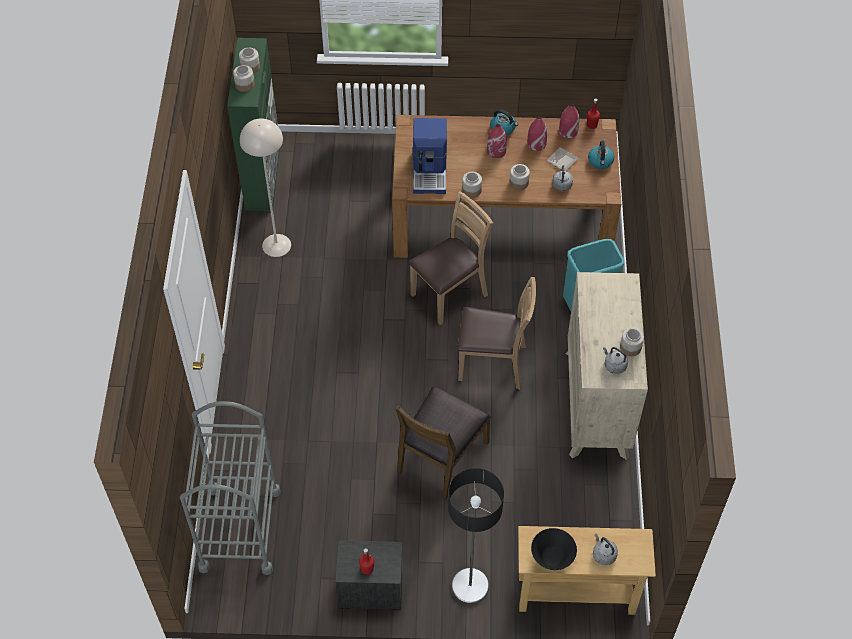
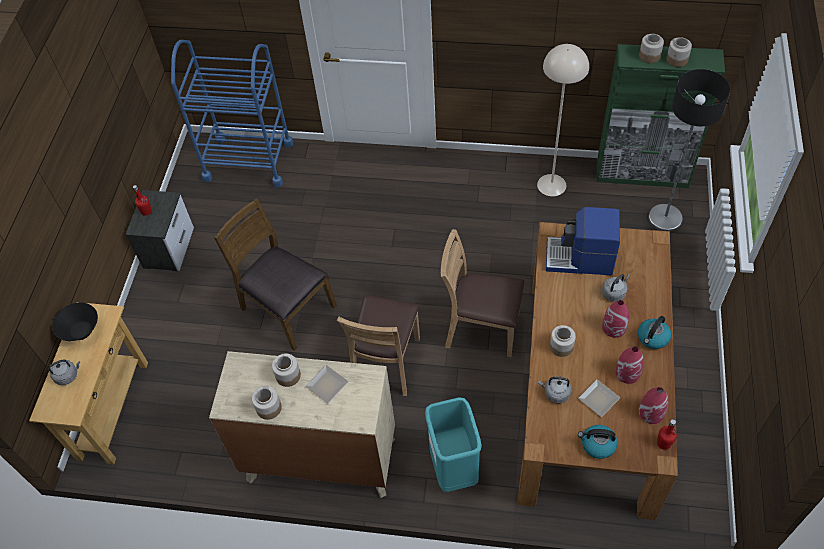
camera: 100 degrees right, 0 degrees up
(240, 529) = (248, 161): grey cart -> blue cart
(449, 294) = (481, 329): brown chair -> brown chair turned 135 degrees clockwise
(470, 586) = (149, 322): floor lamp -> floor lamp (665, 218)
(471, 190) = (550, 296): jar -> jar (288, 375)
(603, 309) = (327, 386): none -> plate
(614, 365) = (248, 387): grey kettle -> grey kettle (614, 293)

